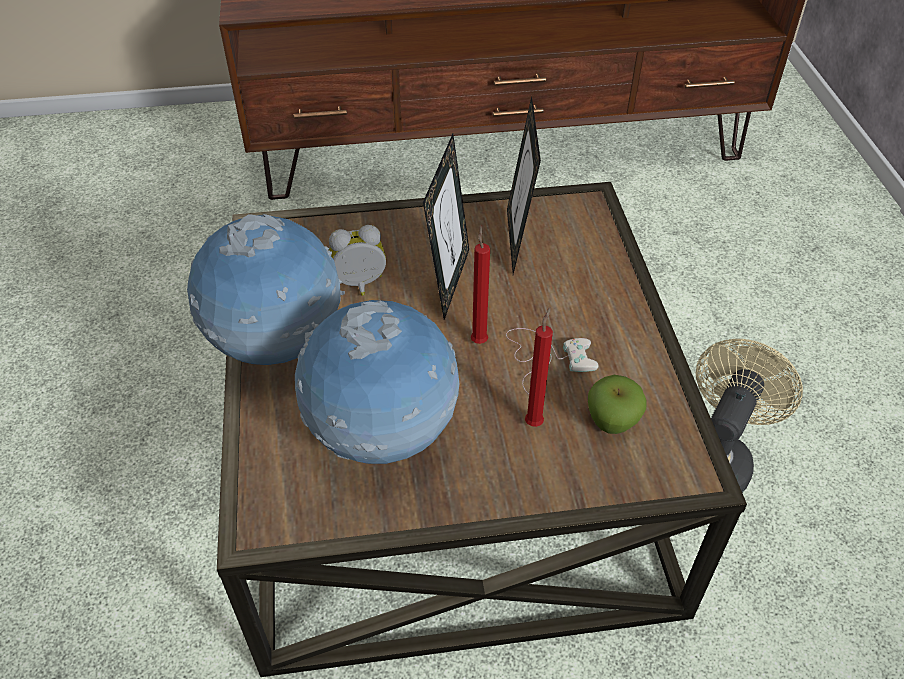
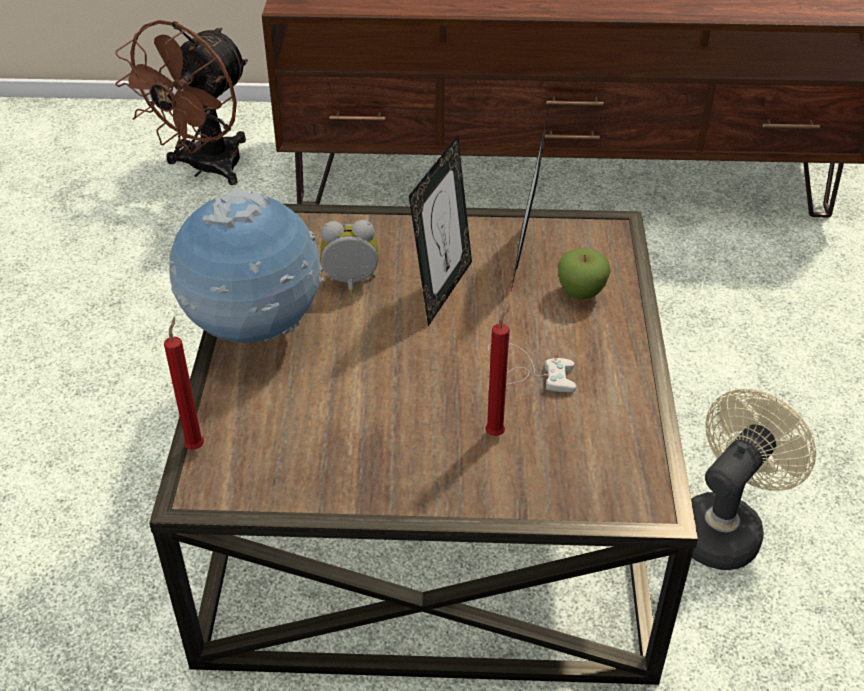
camera: 10 degrees right, 5 degrees down
(174, 173) = (205, 169): none -> brown fan
(382, 436) = (338, 426): globe -> none
(479, 340) = (459, 349): red candle -> red candle (196, 445)
(612, 422) = (576, 443): apple -> apple (580, 293)

